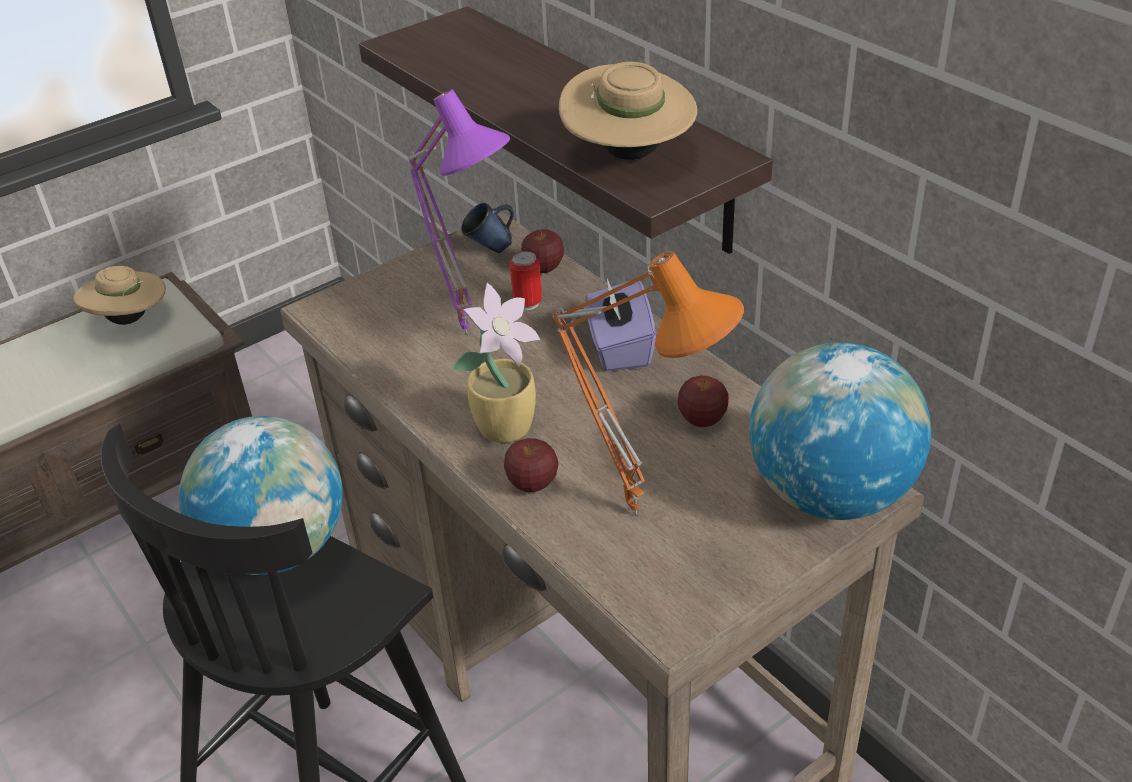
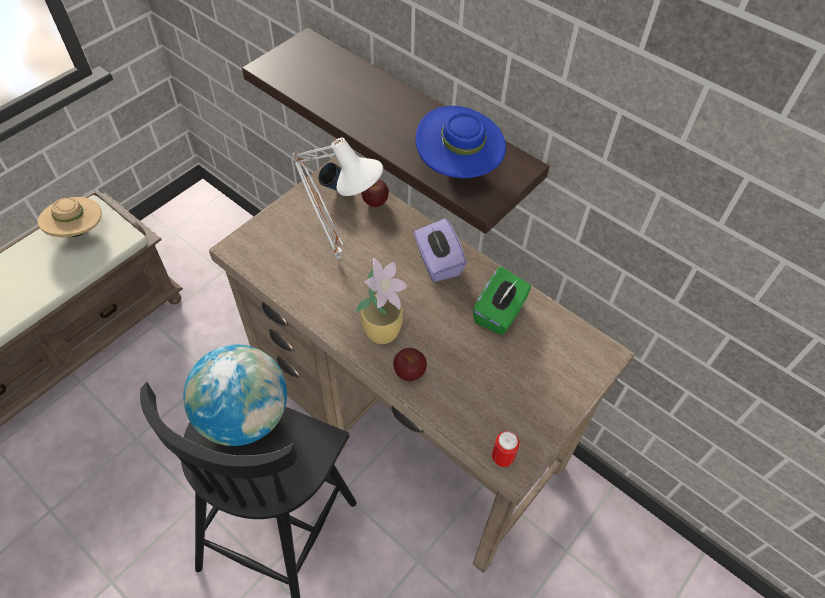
camera: 15 degrees left, 15 degrees up
(470, 331) = (341, 257): purple table lamp -> white table lamp
(528, 303) = (372, 232): can -> can (502, 457)
(628, 155) = (458, 168): beige hat -> blue hat
(638, 510) = (477, 384): orange table lamp -> none
(701, 419) = (499, 313): apple -> green tissue box
(830, 493) = (584, 359): globe -> none

